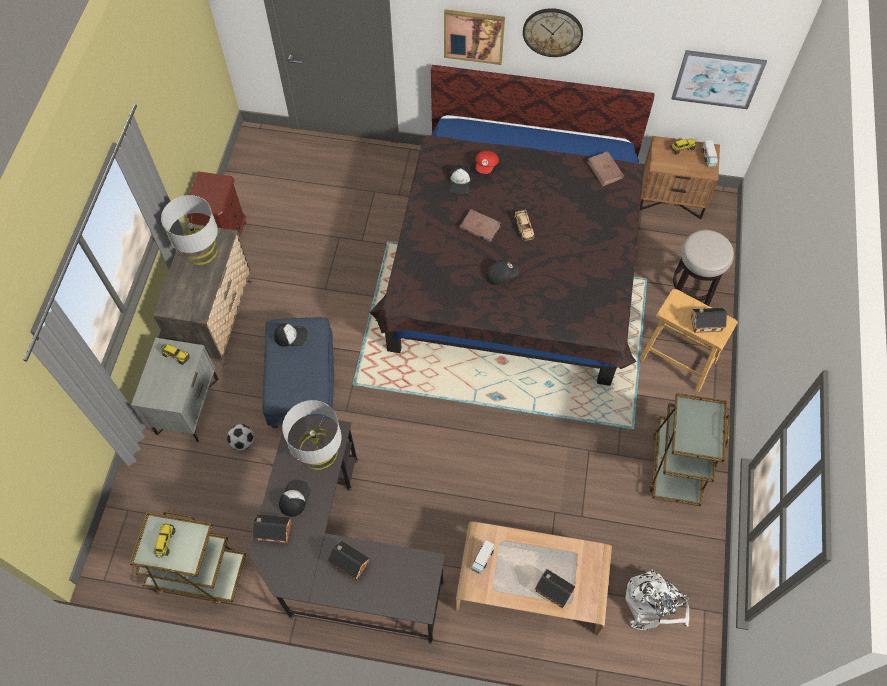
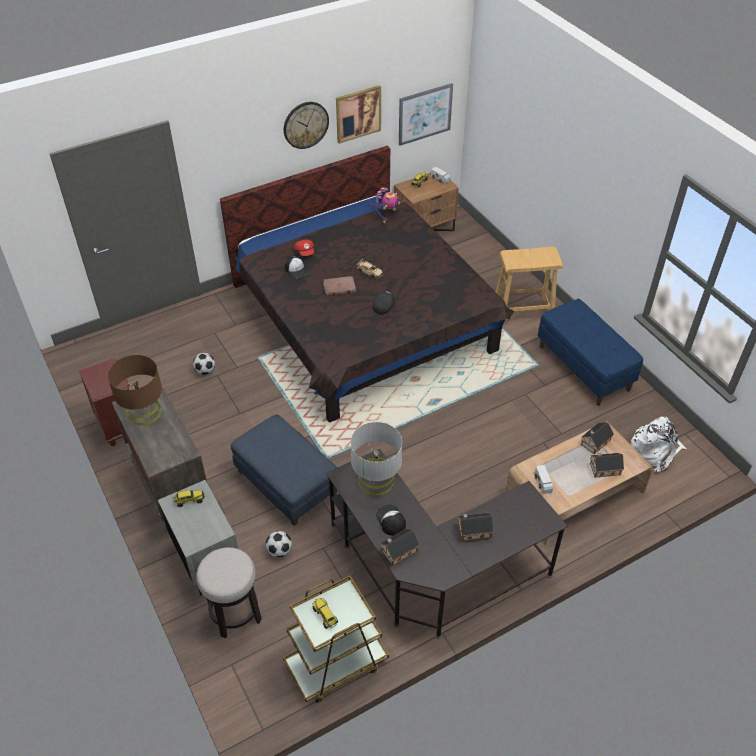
camera: 40 degrees left, 15 degrees down
(201, 250) = (144, 412): grey table lamp -> brown table lamp
(291, 336) = (262, 439): cap -> none
(334, 226) = (205, 371): none -> football
(474, 36) = (247, 156): picture -> picture (358, 113)
(605, 170) = (386, 215): brown book -> toy robot
(676, 465) = (584, 368): brown cart -> blue bench
(691, 289) = (489, 270): stool -> stool (235, 613)
(704, 323) = (539, 258): toy house -> toy house (594, 443)

